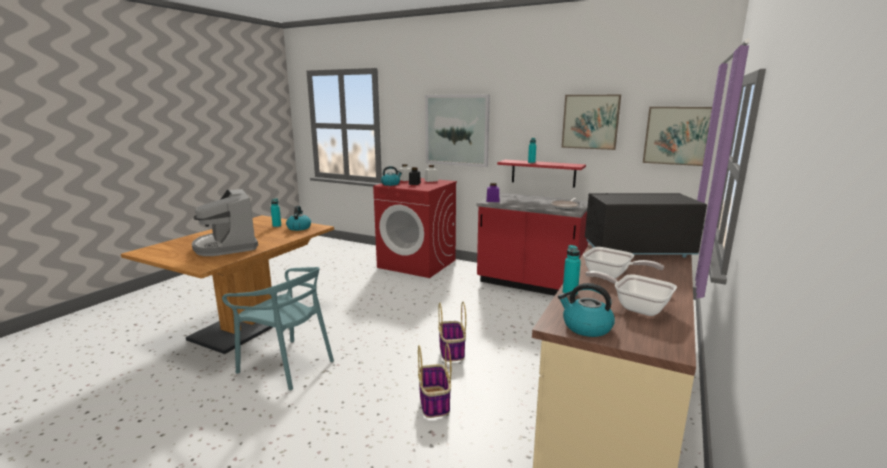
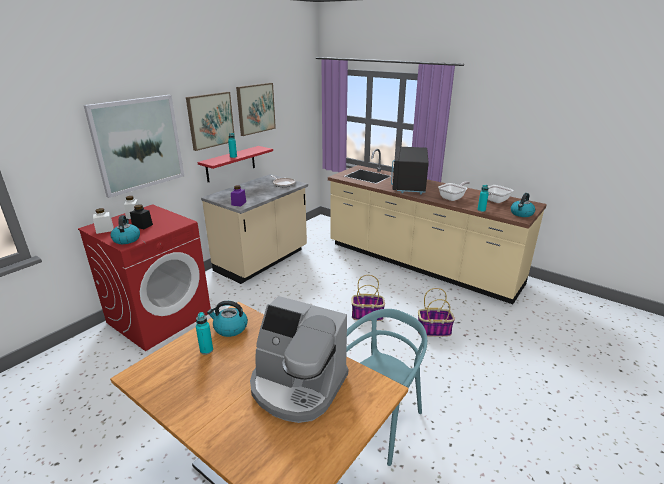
camera: 80 degrees left, 10 degrees up
(227, 246) = (297, 386): coffee machine -> coffee machine turned 45 degrees clockwise
(530, 284) = (262, 261): red counter -> beige counter
(676, 135) = (301, 109): picture -> picture (210, 120)

